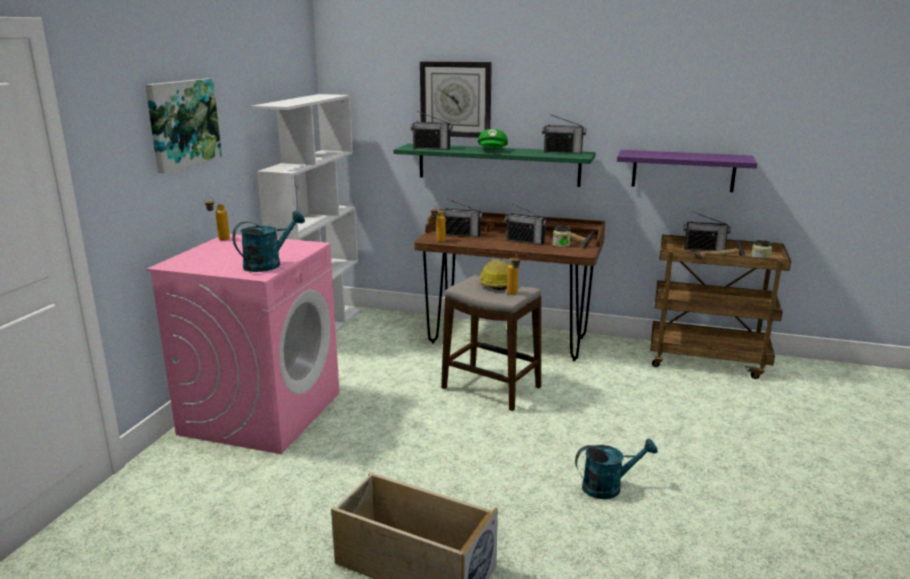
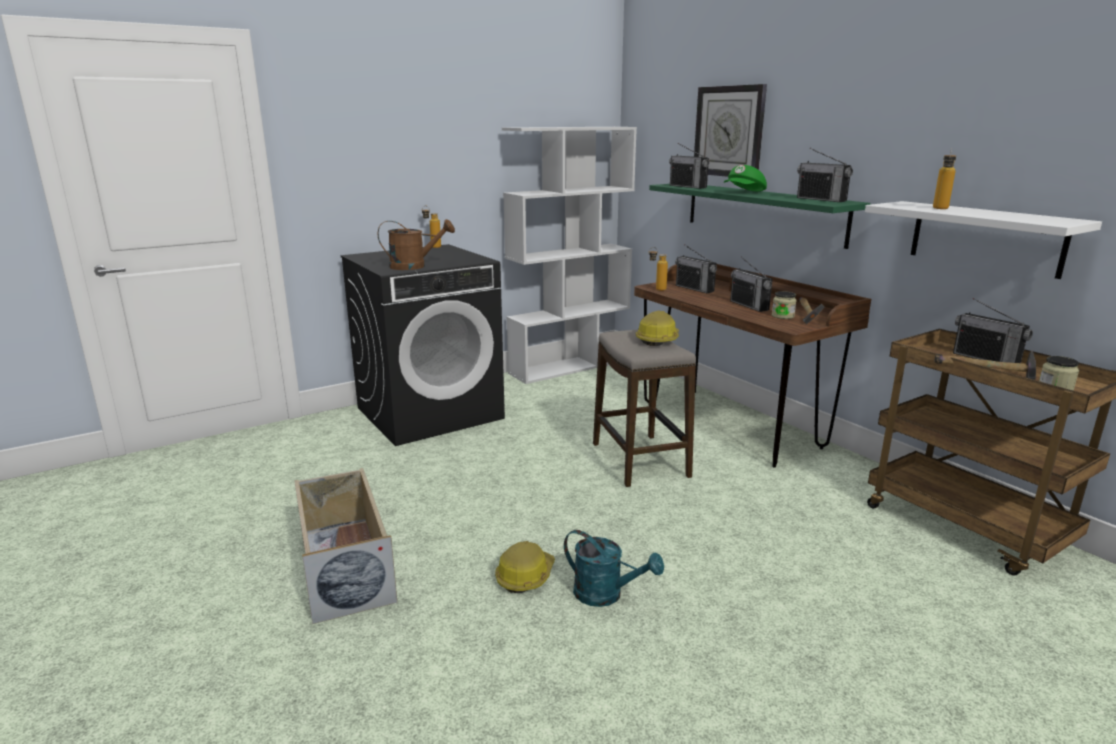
camera: 40 degrees right, 0 degrees up
(183, 123) = (407, 135): picture -> none
(262, 412) = (430, 413): pink washing machine -> black washing machine
(268, 264) = (414, 266): turquoise watering can -> brown watering can
(513, 294) = (650, 351): bottle -> bottle (940, 209)
(546, 501) = (525, 576): none -> hard hat
(683, 170) = (985, 238): purple shelf -> white shelf

